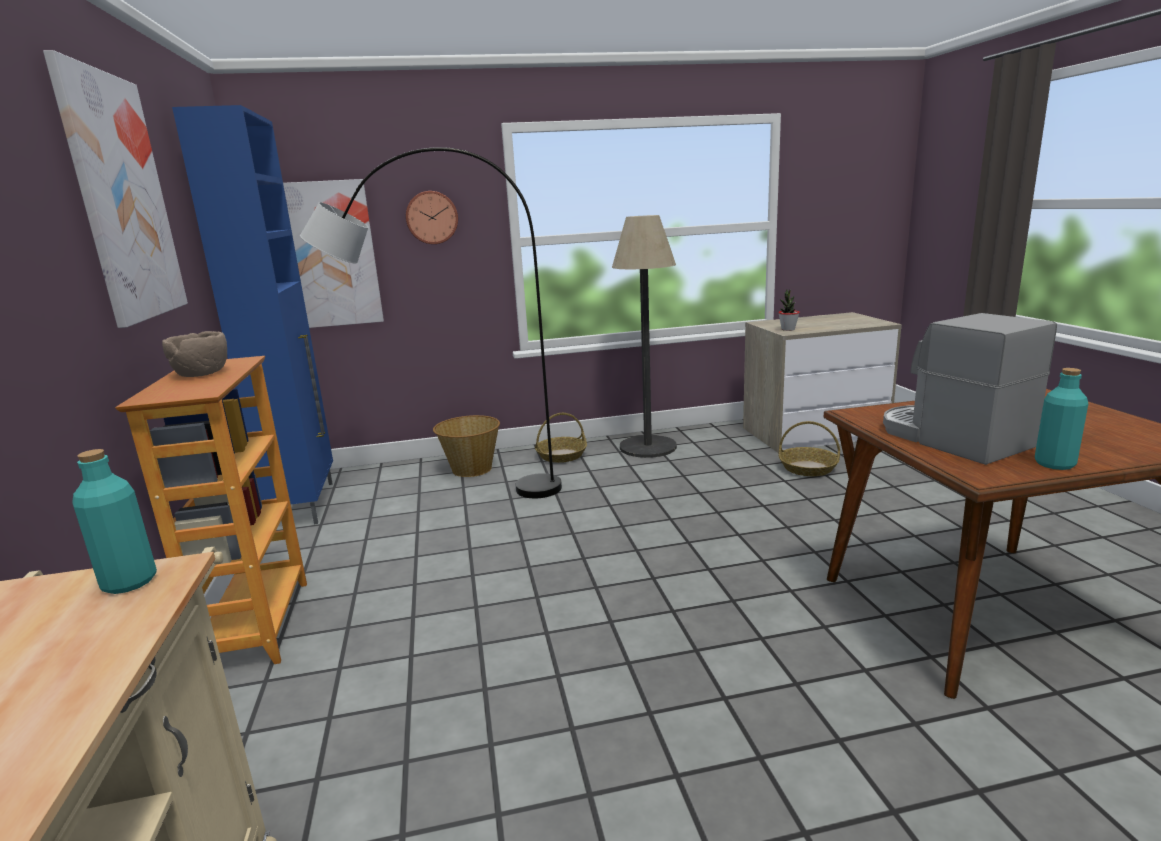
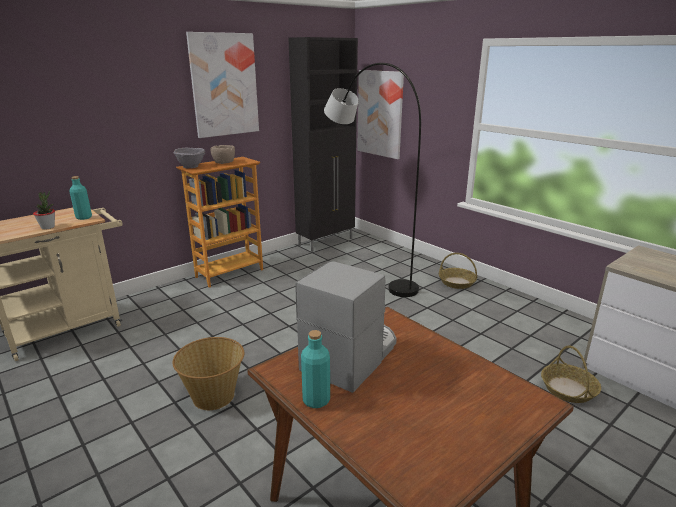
camera: 60 degrees right, 5 degrees up
(159, 395) = (191, 166): none -> grey bowl
(305, 504) = (326, 241): blue cabinet -> black cabinet
(432, 217) = (433, 100): wall clock -> none
(471, 469) = (405, 263): basket -> basket (214, 395)
(648, 447) = (512, 308): floor lamp -> none
(788, 329) = (636, 265): potted plant -> potted plant (48, 227)

